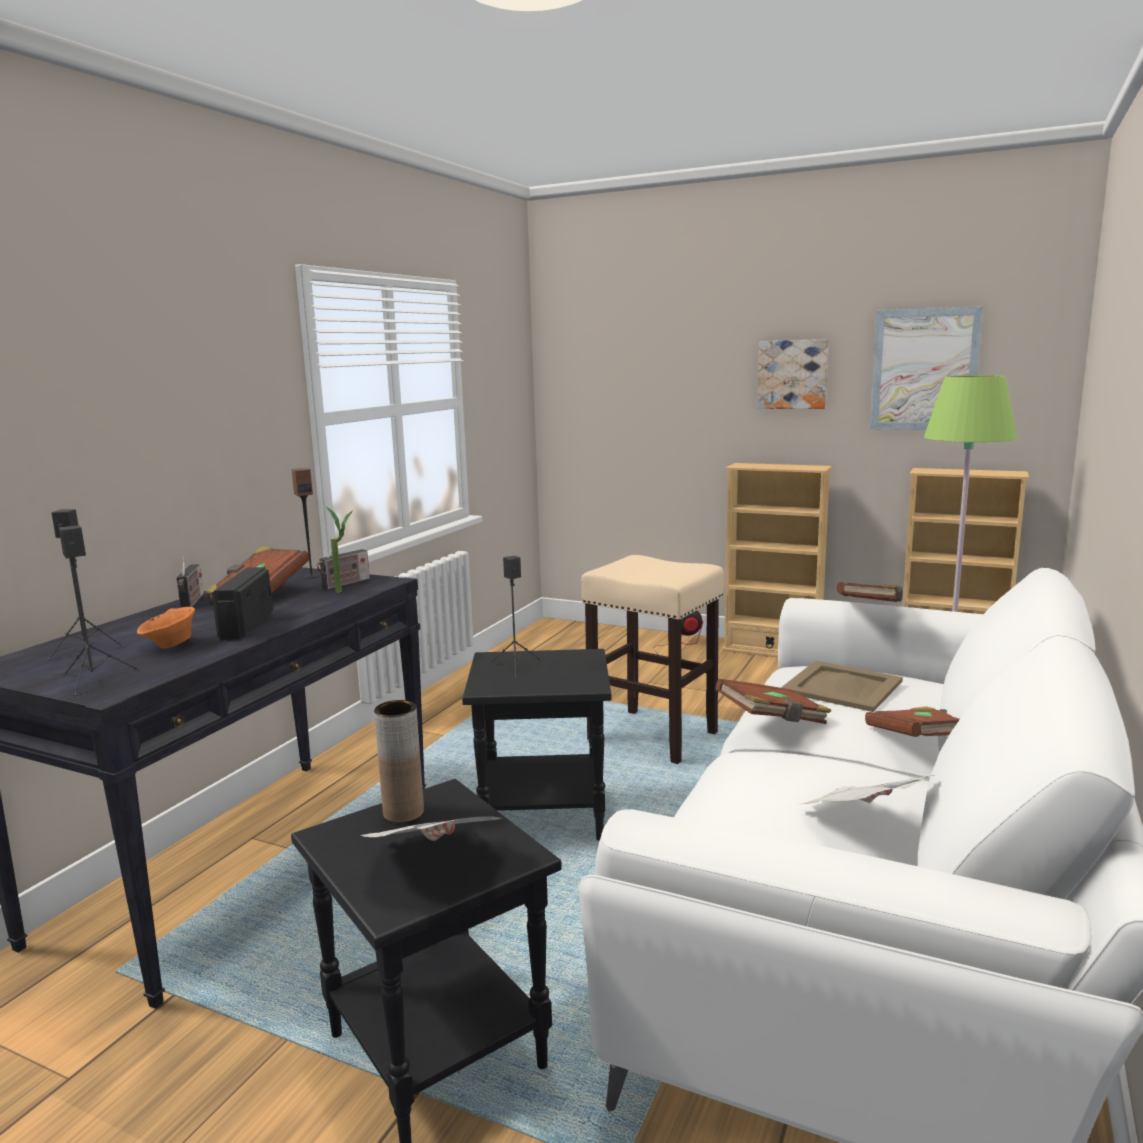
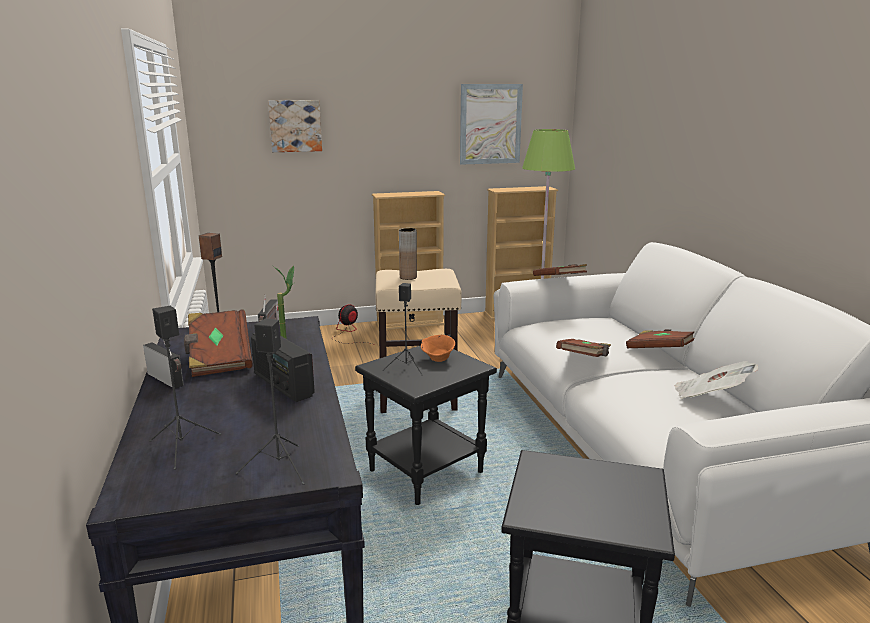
camera: 40 degrees left, 5 degrees up
(170, 645) = (263, 419): orange bowl -> orange bowl (438, 359)
(403, 813) = (540, 482): brown vase -> brown vase (408, 277)
(436, 860) = (614, 498): newspaper -> none
(793, 374) = (408, 127): picture -> picture (295, 125)
(842, 687) = (580, 331): beige tray -> none

